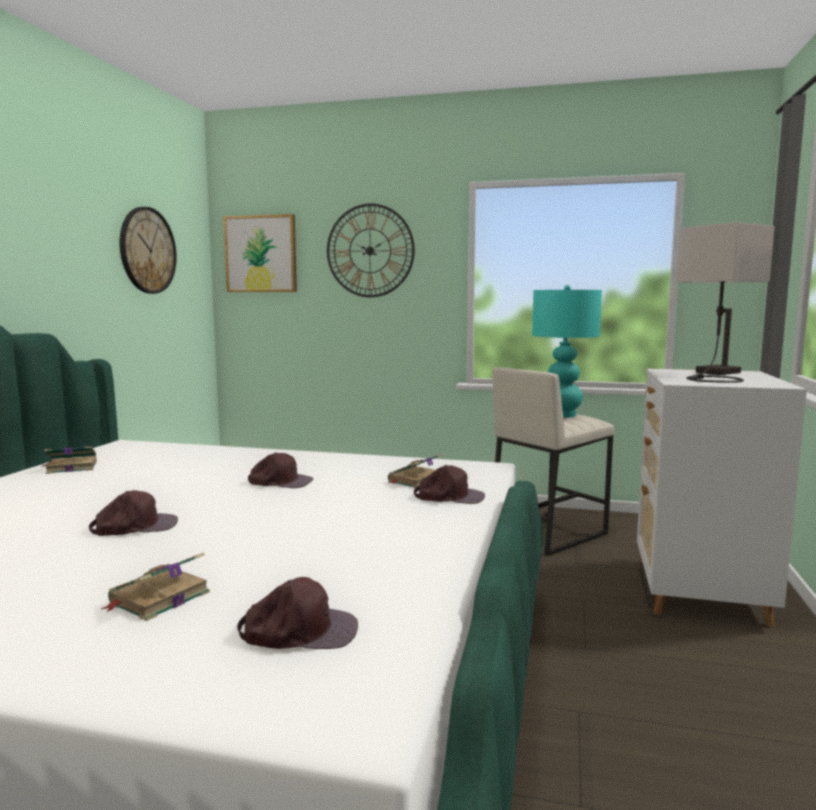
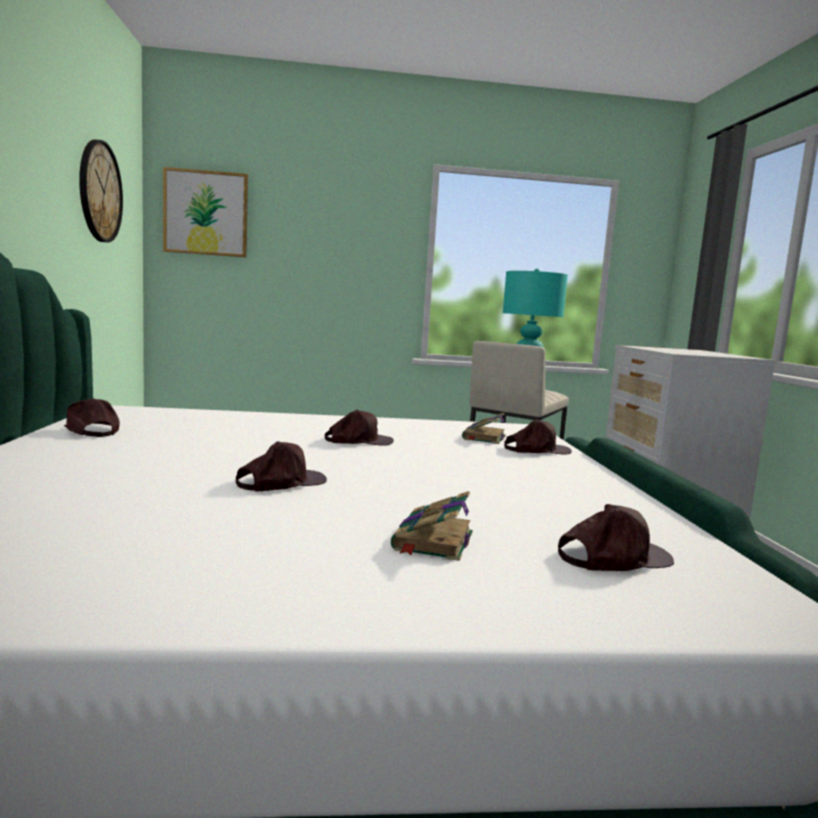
camera: 20 degrees left, 0 degrees up
(70, 467) = (91, 430): book -> brown cap
(370, 251) = (330, 221): wall clock -> none
(714, 375) = (682, 350): table lamp -> none

